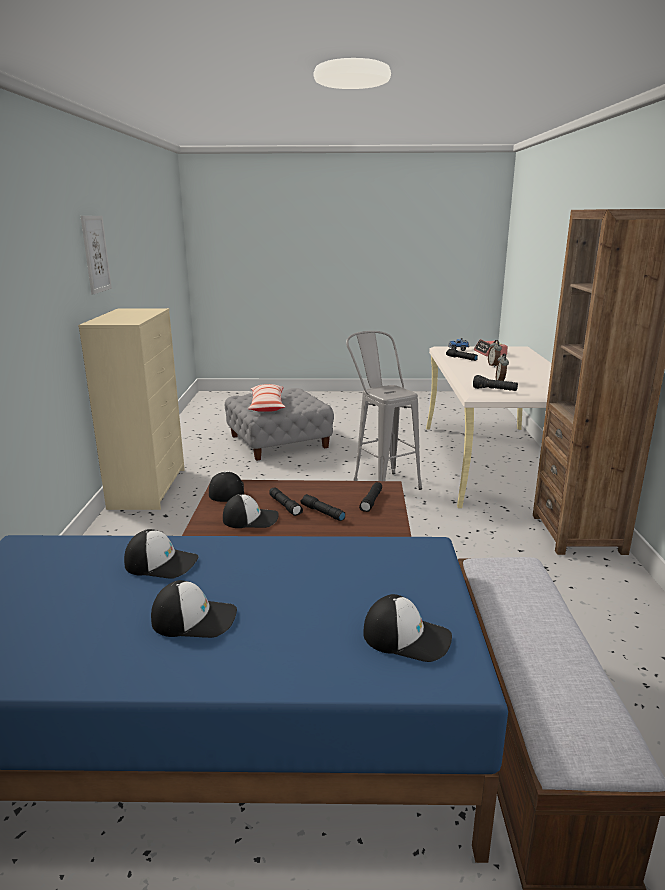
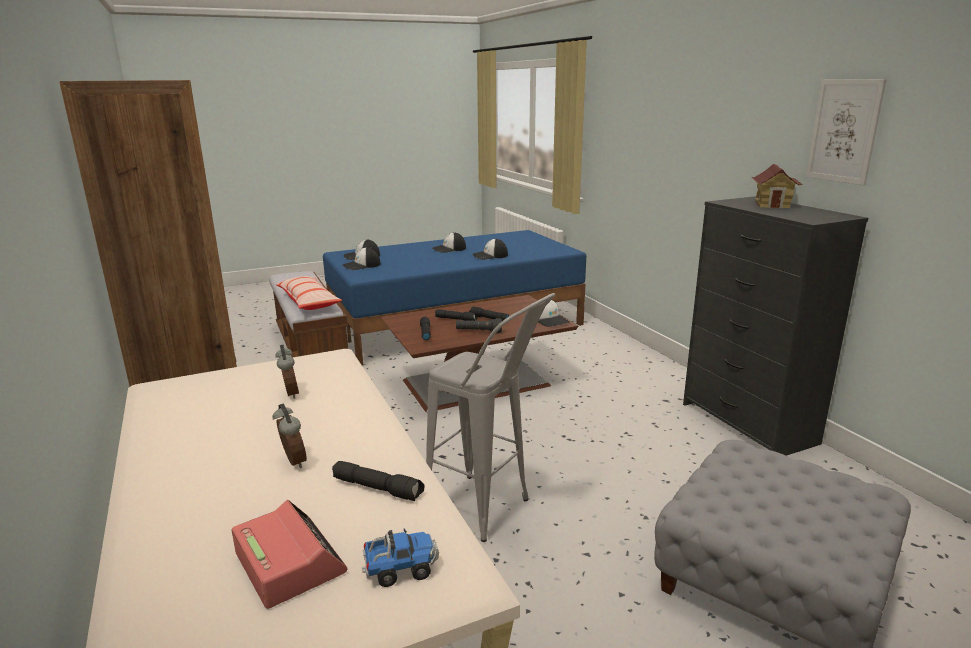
camera: 155 degrees right, 0 degrees up
(115, 317) = (772, 205): none -> toy house
(148, 488) = (749, 424): beige dresser -> black dresser
(251, 519) = (501, 308): cap -> cap (361, 265)
(267, 405) = (775, 480): pillow -> pillow (308, 302)
(494, 390) = (305, 367): black flashlight -> black flashlight (479, 332)

